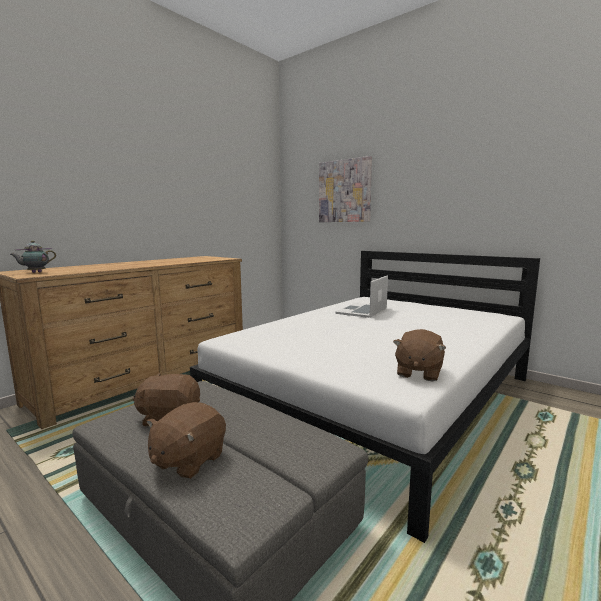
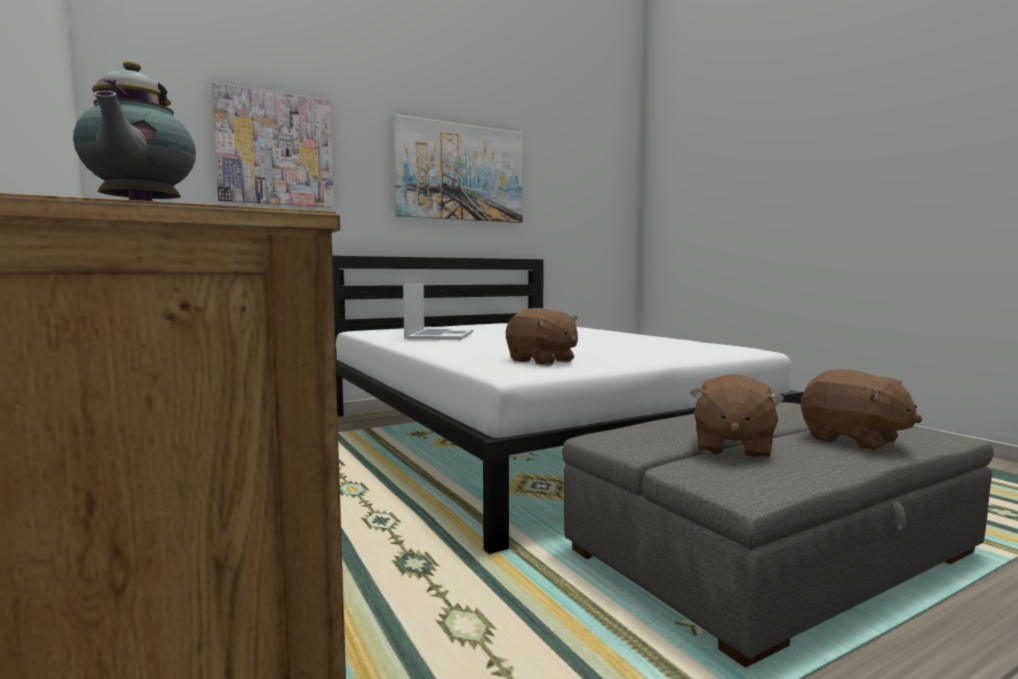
camera: 70 degrees left, 5 degrees down
(362, 310) = (439, 335): laptop -> laptop turned 135 degrees counterclockwise
(418, 372) = (700, 344): brown plush toy -> brown plush toy (542, 361)
(461, 186) = (460, 172): none -> picture

